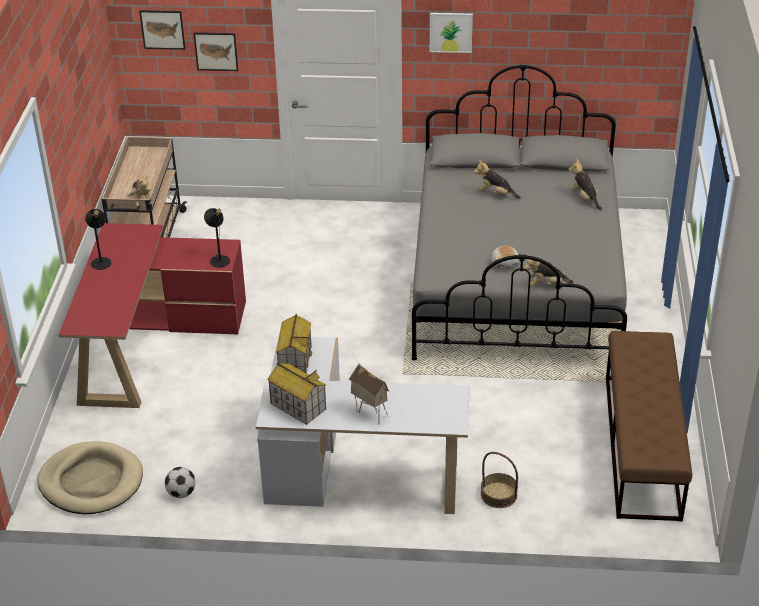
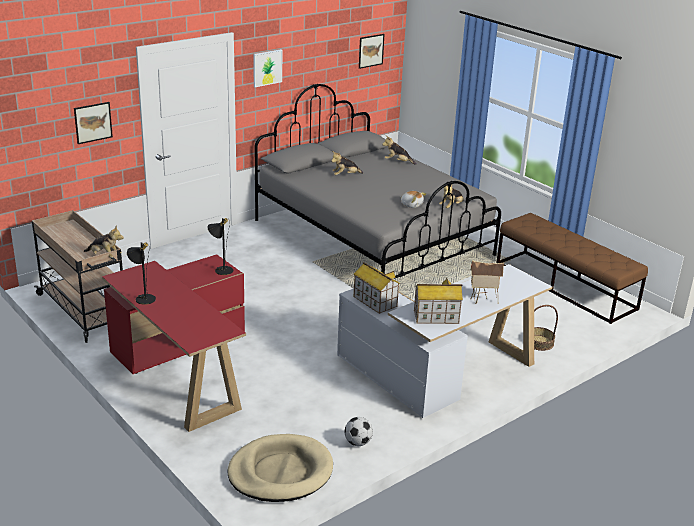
camera: 45 degrees left, 10 degrees down
(162, 29) = (46, 111): picture -> picture (371, 51)

